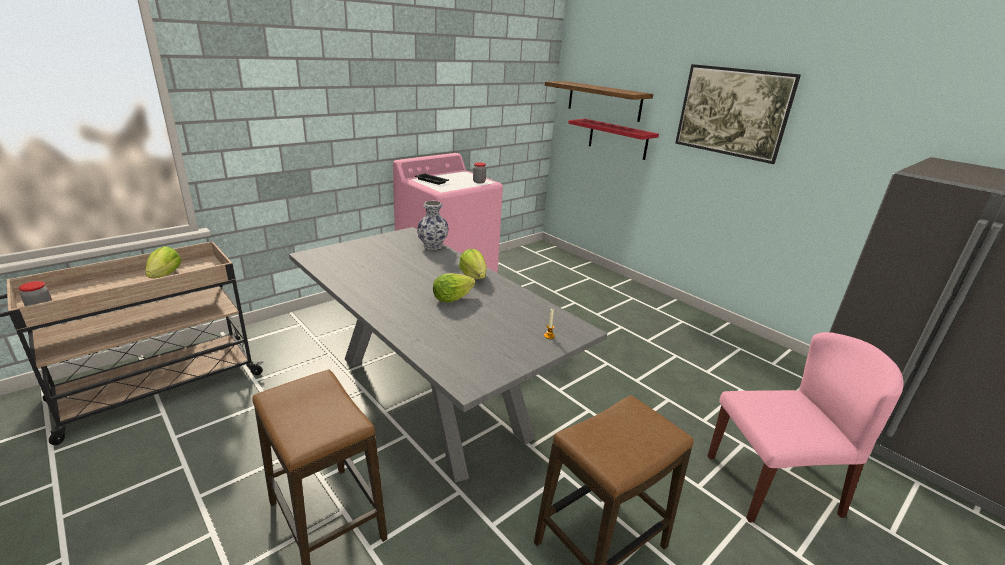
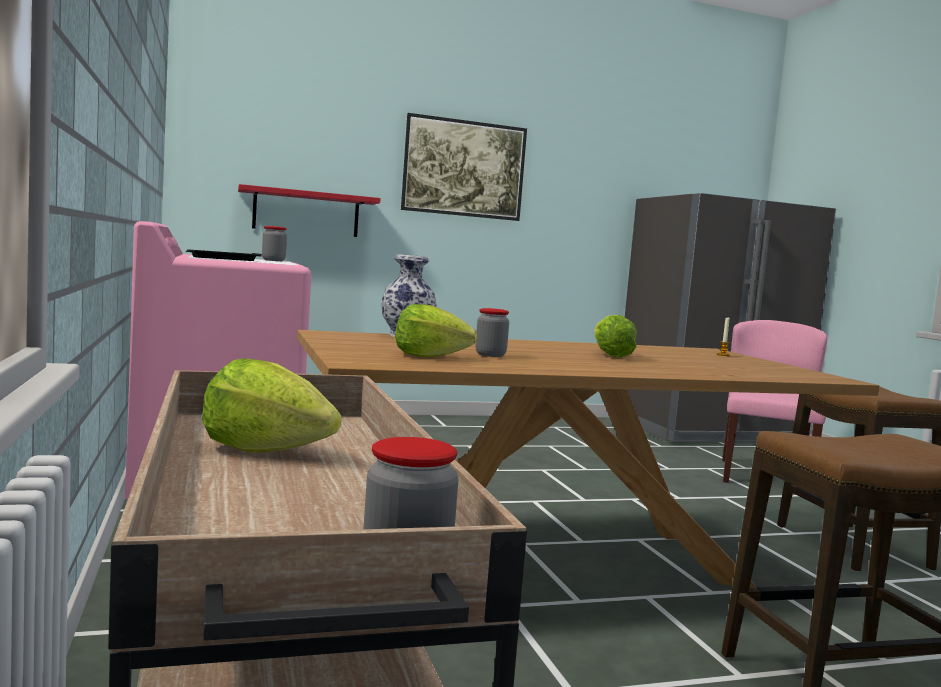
camera: 65 degrees left, 20 degrees down
(386, 271) = (490, 355): none -> jar
(432, 395) = (552, 562): grey dining table -> brown dining table
(474, 276) = (543, 344): lettuce -> lettuce (429, 356)
(604, 101) = (273, 159): shelf -> none

